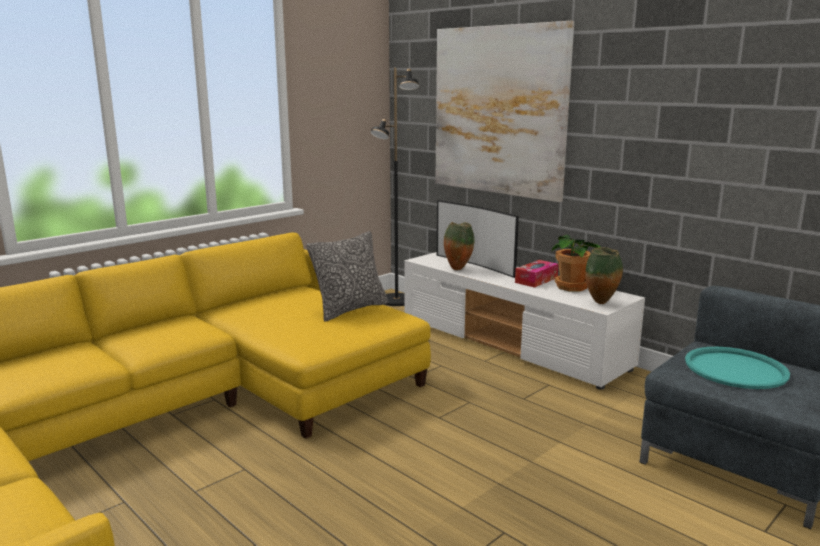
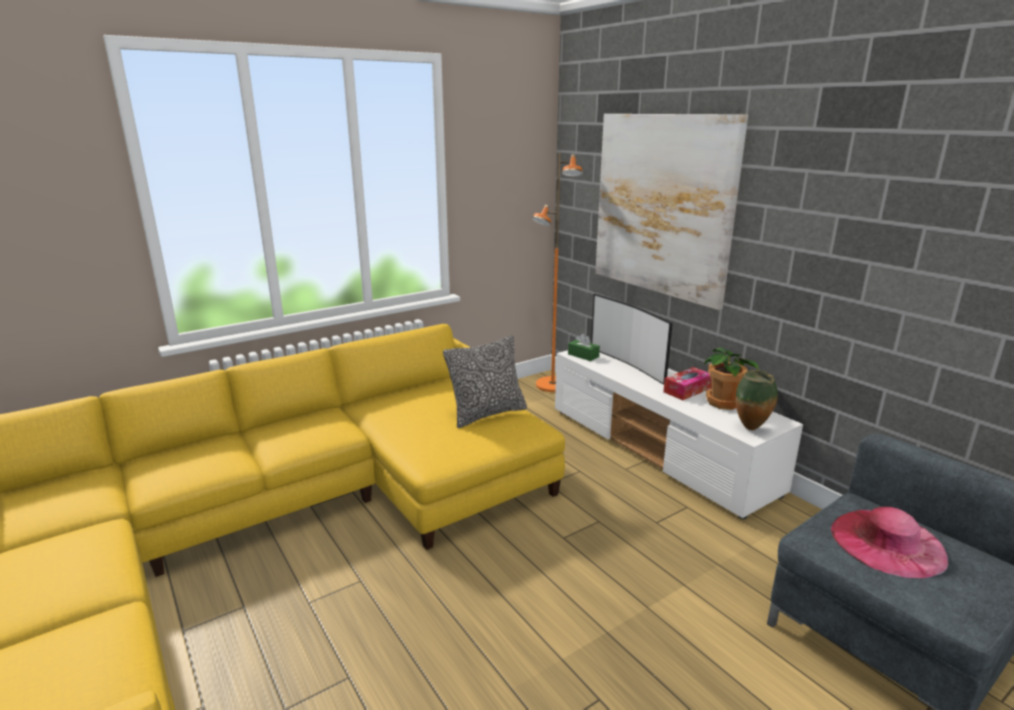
camera: 10 degrees right, 5 degrees up
(396, 301) = (552, 385): black floor lamp -> orange floor lamp
(431, 260) = (583, 355): none -> green tissue box
(458, 269) = (608, 369): vase -> none
(735, 369) = (887, 543): turquoise tray -> pink hat

